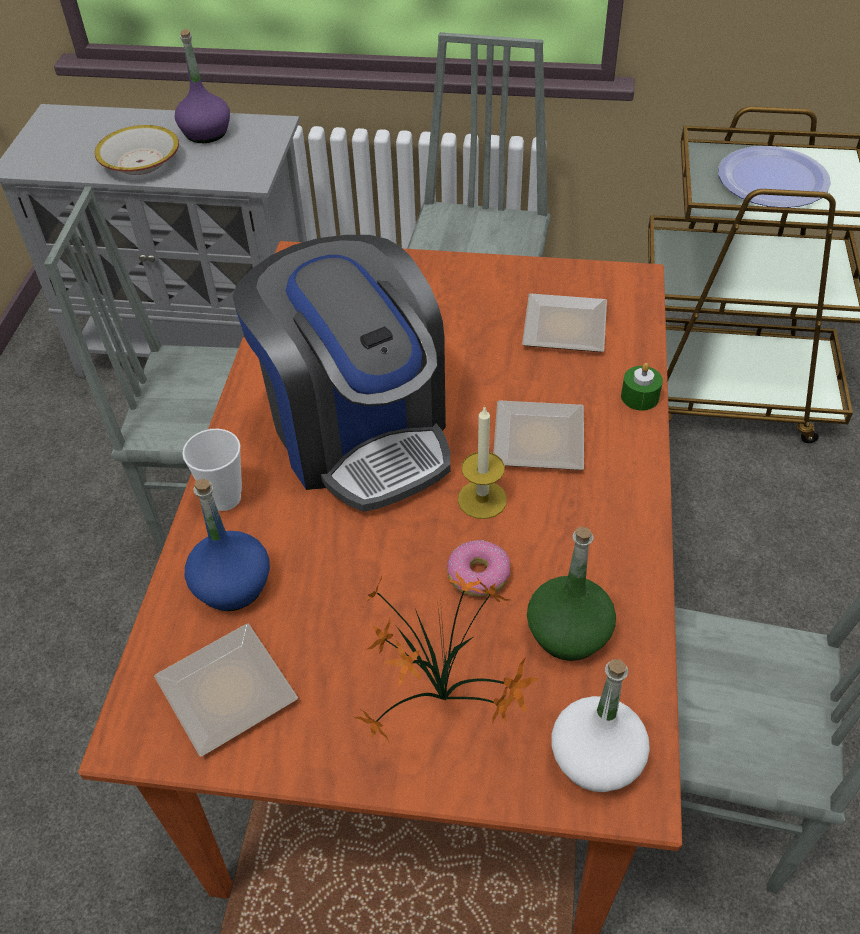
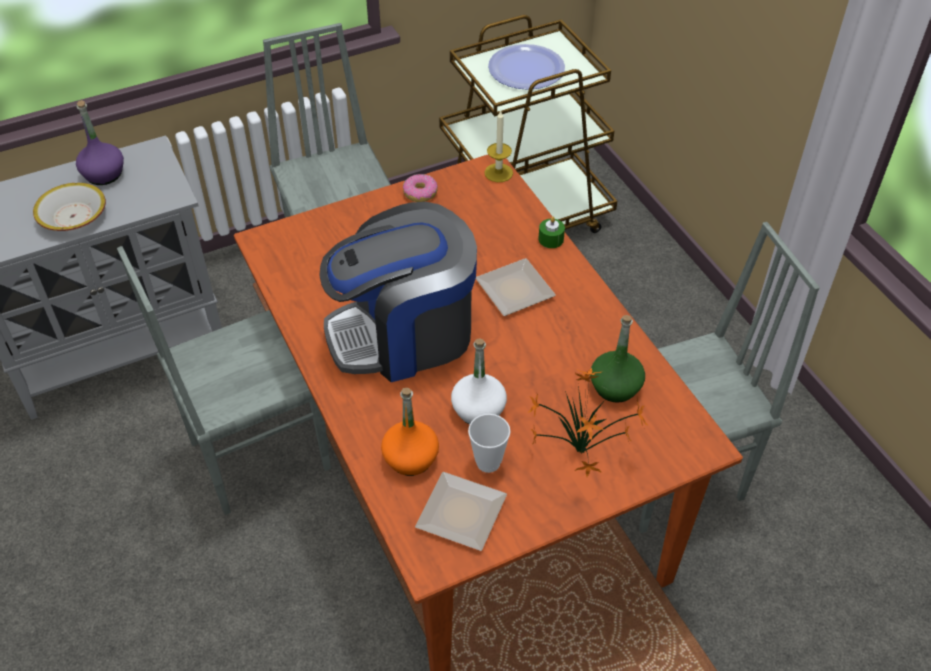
camera: 35 degrees left, 0 degrees up
(225, 498) = (358, 413): cup -> cup (488, 462)
(232, 585) = (410, 458): blue bottle -> orange bottle
(358, 431) = (404, 334): coffee machine -> coffee machine turned 135 degrees clockwise
(478, 575) = (544, 381): donut -> donut (420, 193)
(482, 499) = (511, 339): candle -> candle (498, 173)
(561, 329) = (473, 217): plate -> none
(596, 757) = (676, 439): white bottle -> white bottle (478, 410)

